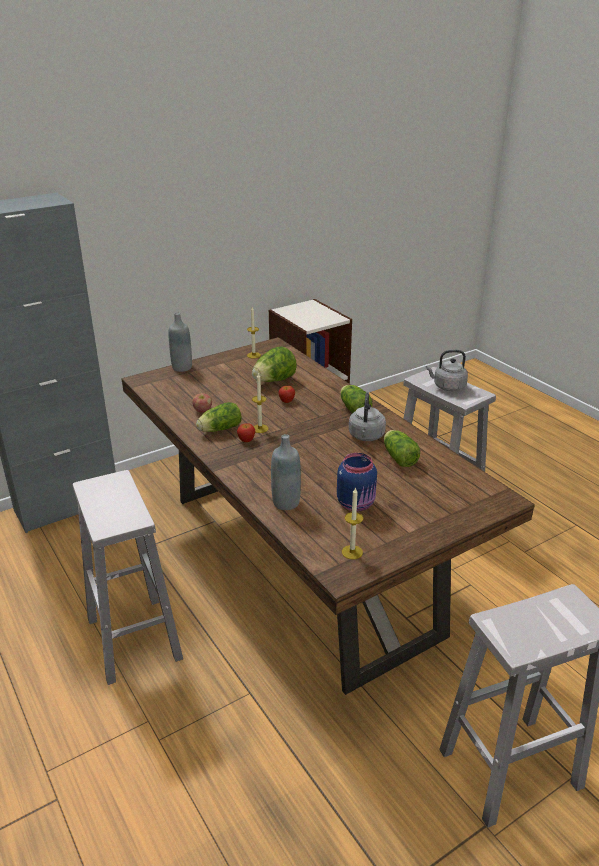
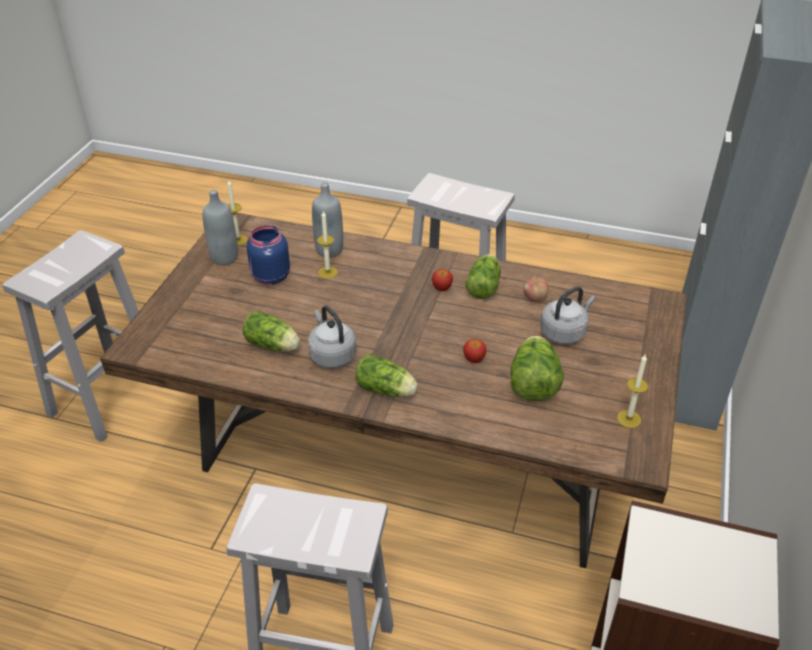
camera: 140 degrees right, 10 degrees up
(182, 367) = (662, 343): grey bottle -> grey bottle (224, 258)
(260, 428) = (448, 307): candle -> candle (328, 272)
(447, 387) = (310, 523): grey kettle -> grey kettle (564, 332)

